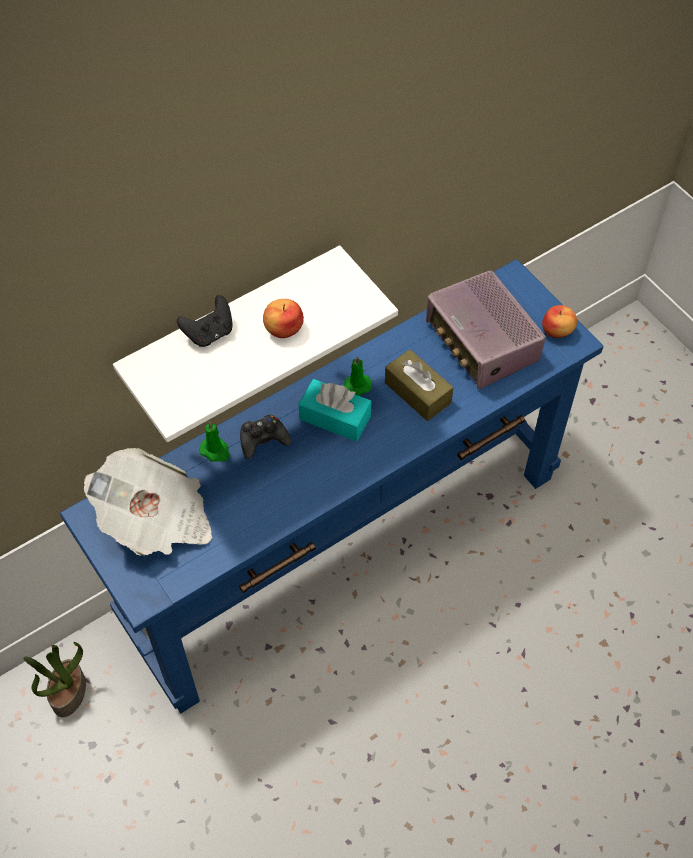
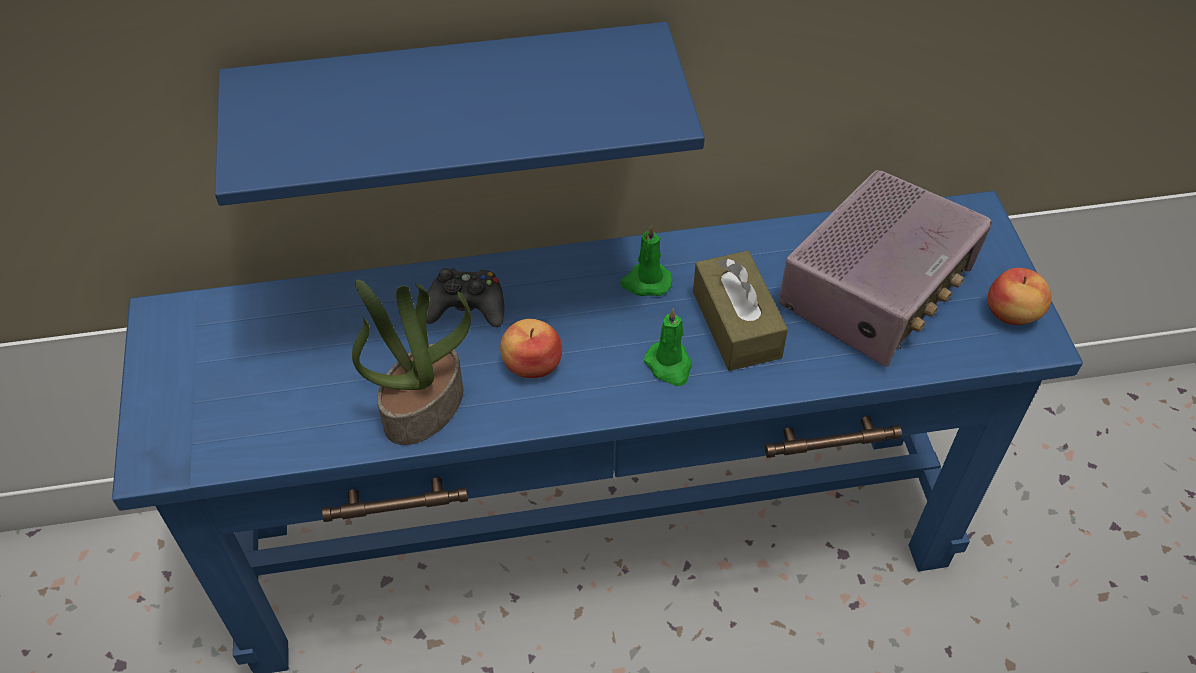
camera: 25 degrees right, 5 degrees down
(68, 692) = (134, 579): potted plant -> potted plant (423, 406)
(156, 520) = (246, 359): newspaper -> none
(209, 333) = (386, 75): black game controller -> none
(215, 451) = (389, 296): green candle -> green candle (669, 365)
(233, 330) = (454, 103): white shelf -> blue shelf
(283, 328) = (502, 104): apple -> apple (532, 364)
(335, 417) = (589, 314): turquoise tissue box -> none
(482, 344) = (876, 290): radio -> radio turned 135 degrees counterclockwise

